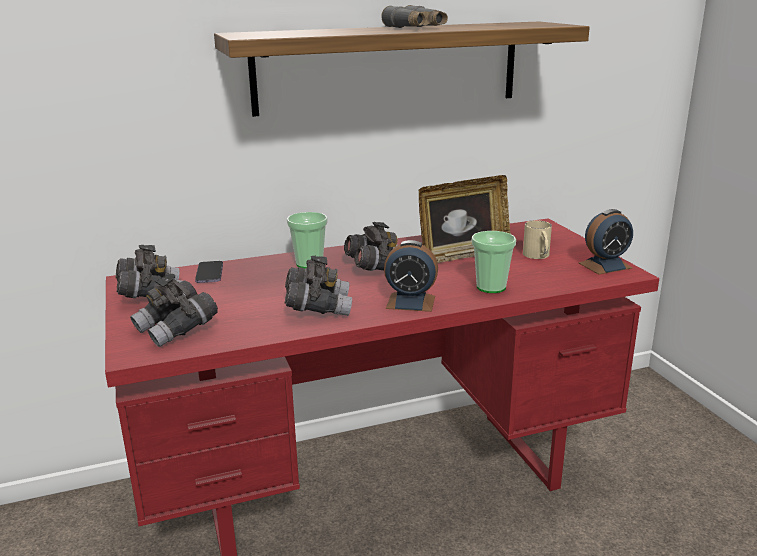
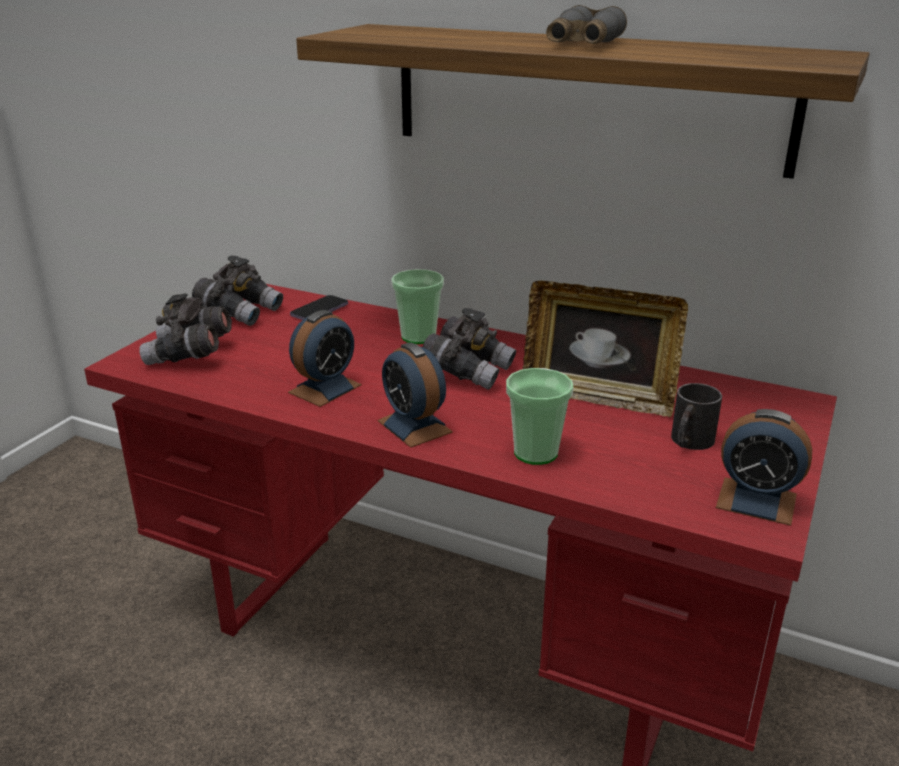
camera: 45 degrees right, 5 degrees up
(318, 308) = (325, 388): grey binoculars -> alarm clock
(538, 256) = (689, 442): beige mug -> black mug

